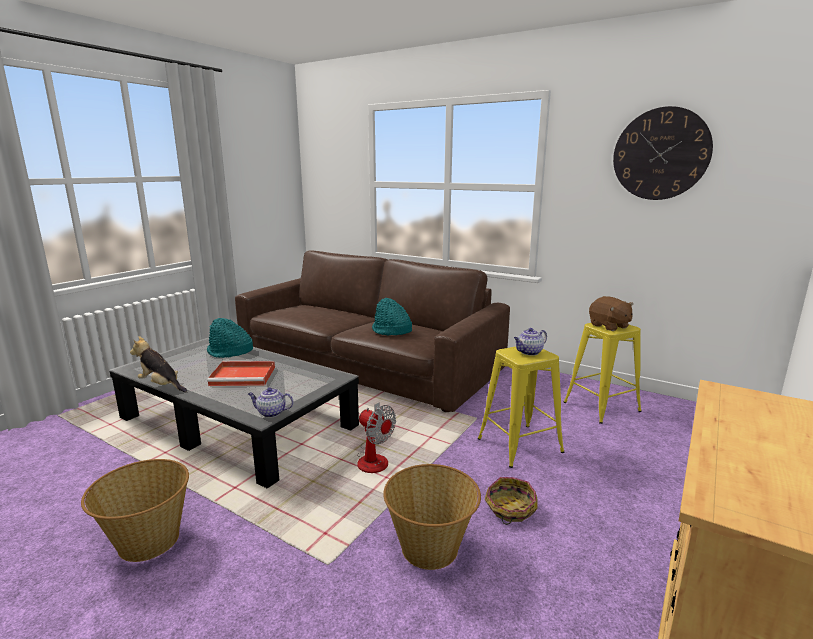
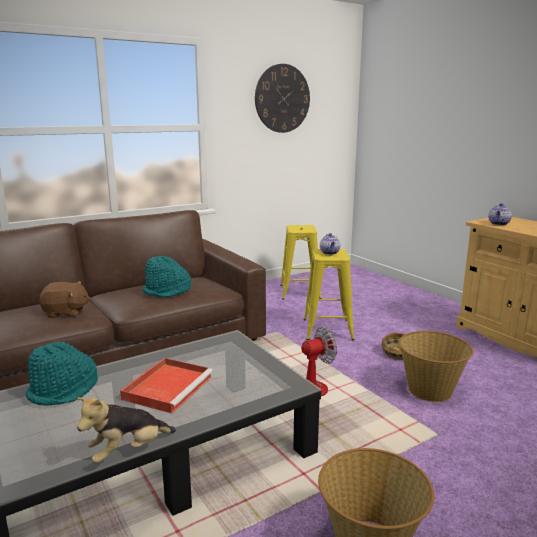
camera: 65 degrees left, 0 degrees up
(271, 413) = (288, 380): teapot -> teapot (499, 224)
(609, 326) = (301, 228): brown plush toy -> brown plush toy (66, 313)

